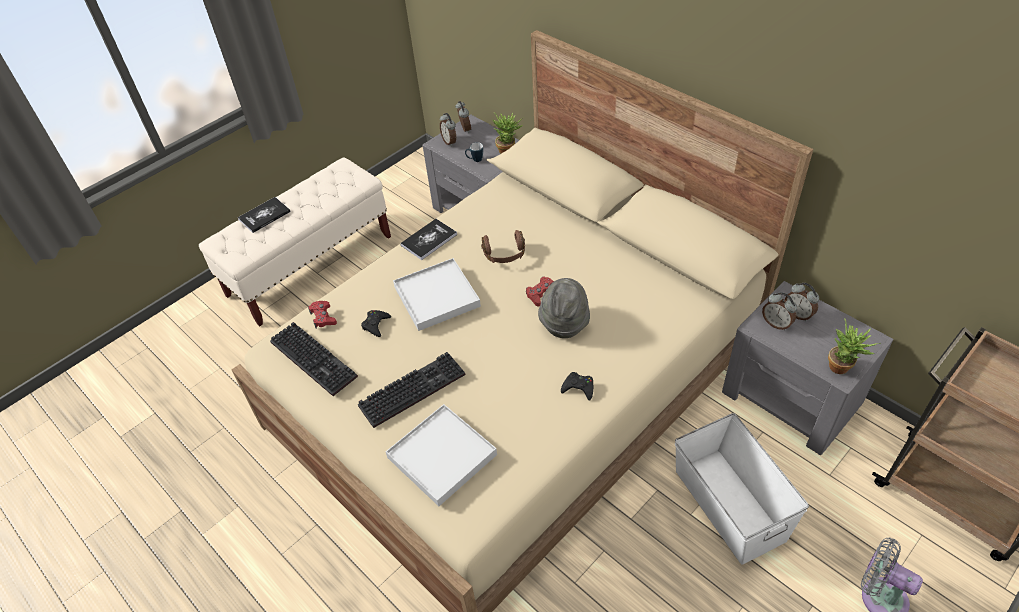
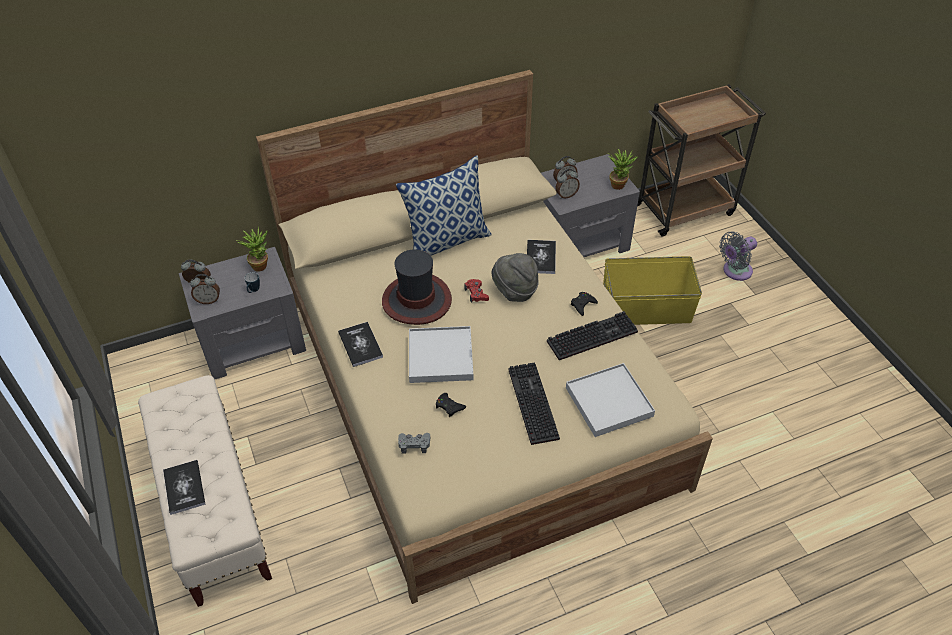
camera: 70 degrees left, 0 degrees up
(316, 359) = (462, 461): keyboard -> keyboard (592, 335)
(323, 317) = (414, 444): red game controller -> grey game controller
(504, 254) = (417, 300): brown headphones -> hat
(604, 245) = (447, 241): none -> pillow
(631, 327) = (541, 257): none -> book
(729, 505) = (646, 309): white storage box -> yellow storage box

